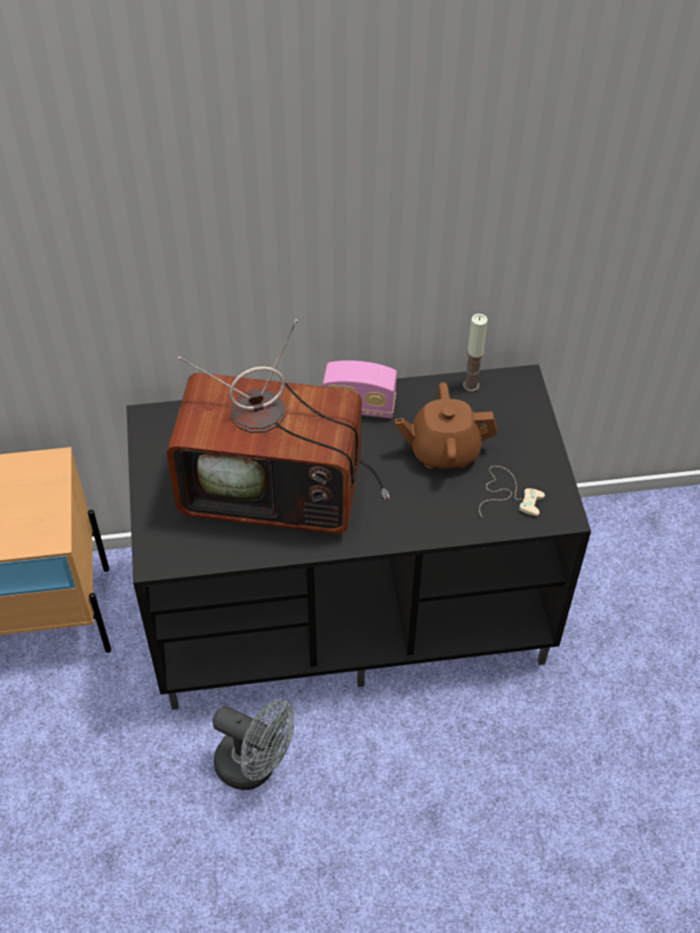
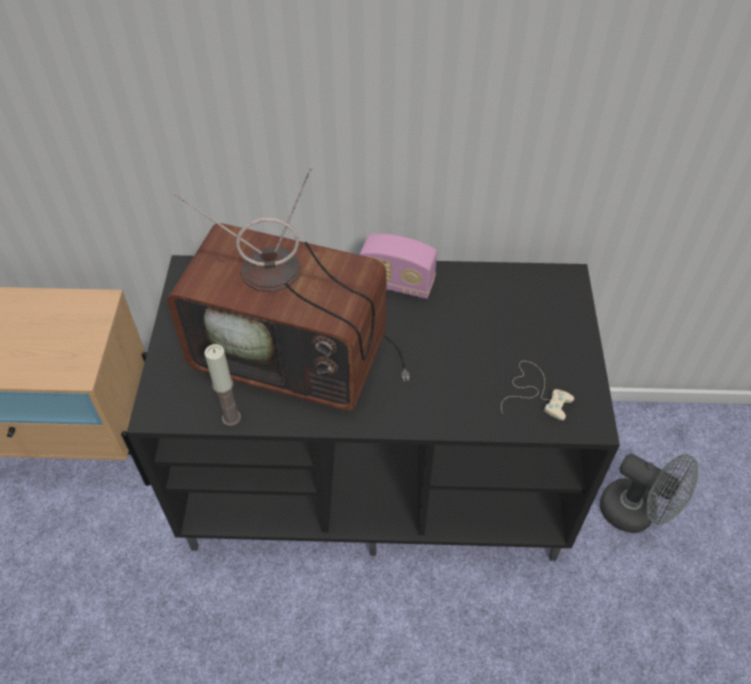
camera: 10 degrees right, 0 degrees up
(255, 766) = (256, 620): grey fan -> grey fan (636, 513)
(443, 450) = (474, 338): brown teapot -> none
(471, 385) = (514, 276): candle -> candle (231, 418)

